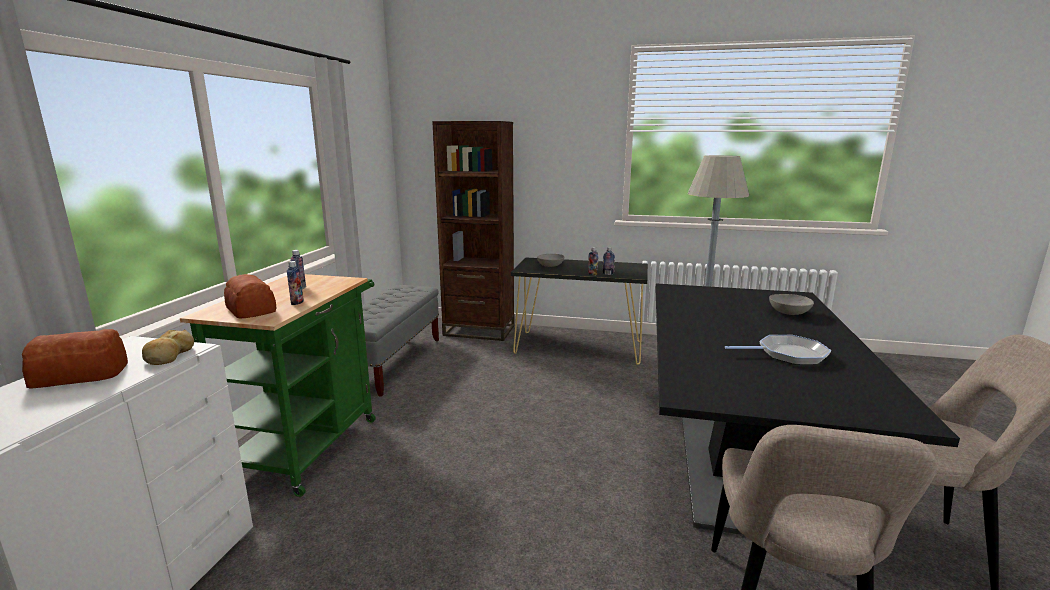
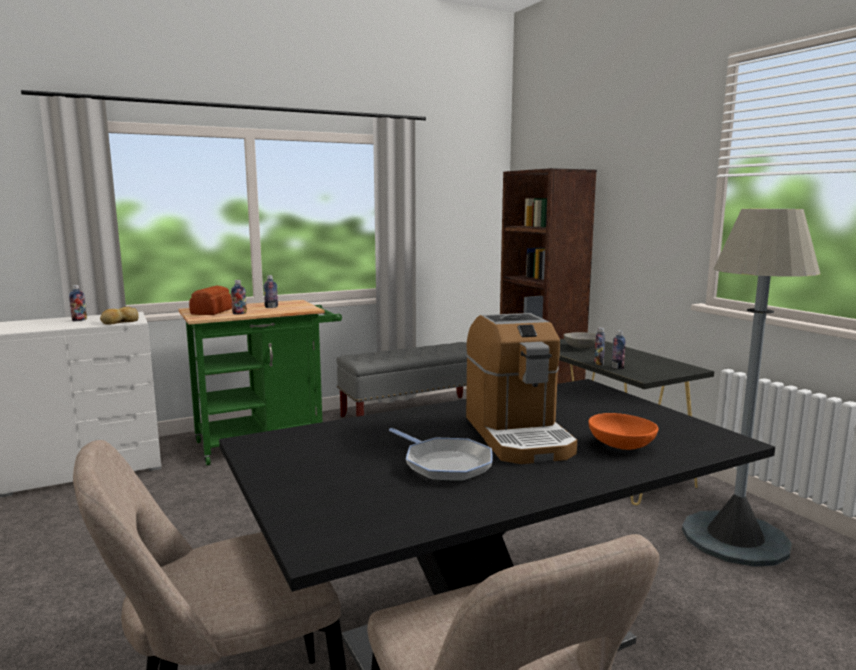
camera: 50 degrees right, 5 degrees down
(79, 374) = (79, 320): bread -> bottle
(749, 326) = (517, 435): none -> coffee machine
(788, 313) = (621, 445): grey bowl -> orange bowl

